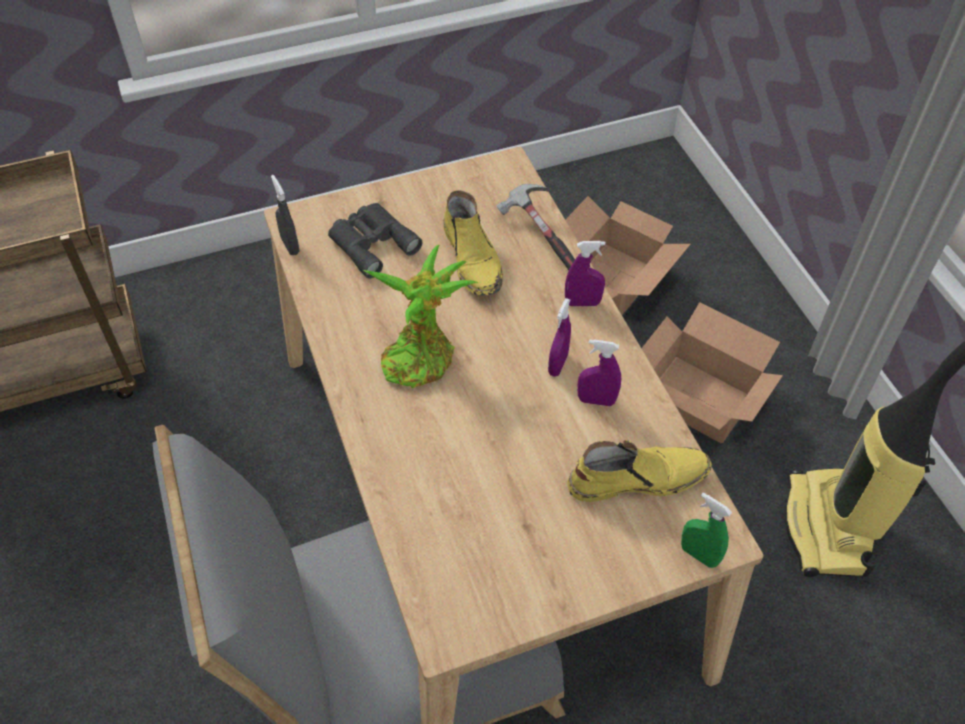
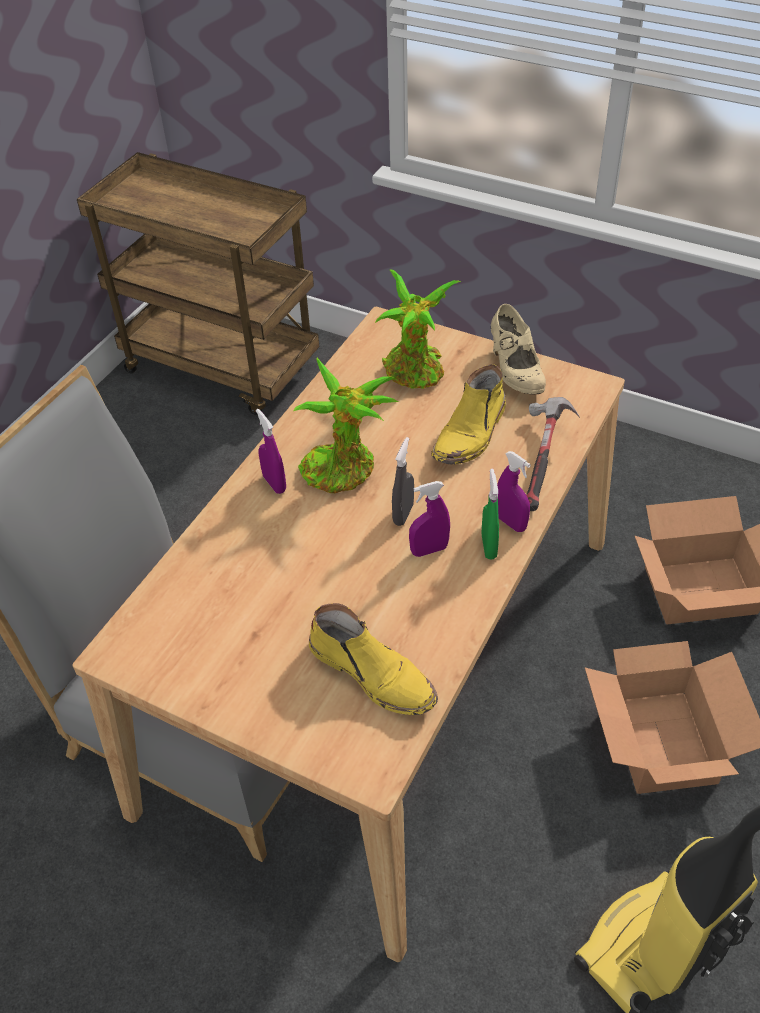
camera: 50 degrees right, 5 degrees down
(290, 245) = (359, 339): grey spray bottle -> grey spray bottle (403, 514)
(371, 242) = (415, 373): grey binoculars -> potted plant
(443, 191) = (515, 372): none -> beige shoe
(596, 400) = (421, 597): purple spray bottle -> purple spray bottle (274, 484)
(699, 555) = (340, 765): green spray bottle -> green spray bottle (489, 546)

